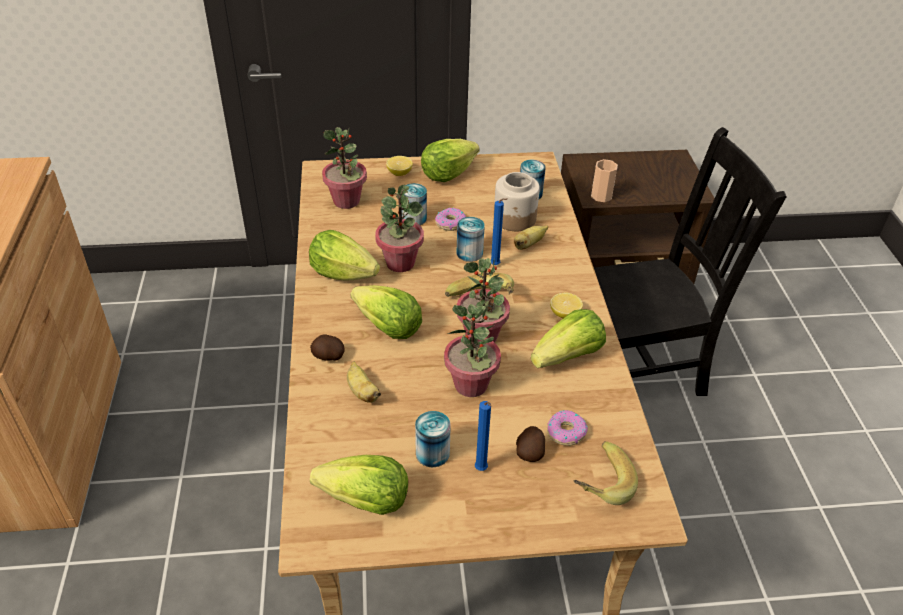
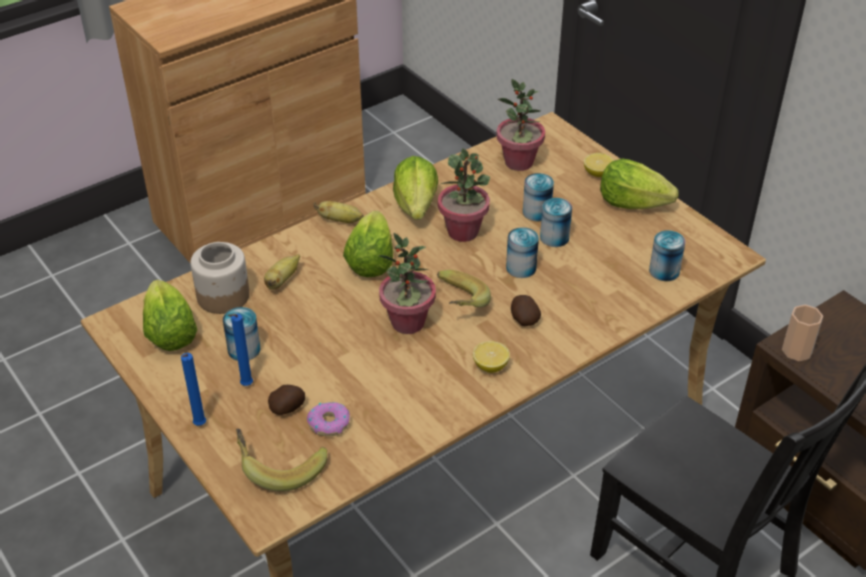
camera: 60 degrees right, 0 degrees up
(328, 357) = (307, 244): potato -> potato (523, 319)
(450, 223) = (554, 237): donut -> can
(471, 385) = (340, 340): potted plant -> none
(496, 265) = (519, 292): blue candle -> blue candle (199, 426)
(515, 219) = (607, 277): jar -> jar (223, 296)
(528, 245) = (575, 302): banana -> banana (340, 220)
(568, 356) = (430, 390): lettuce -> none

